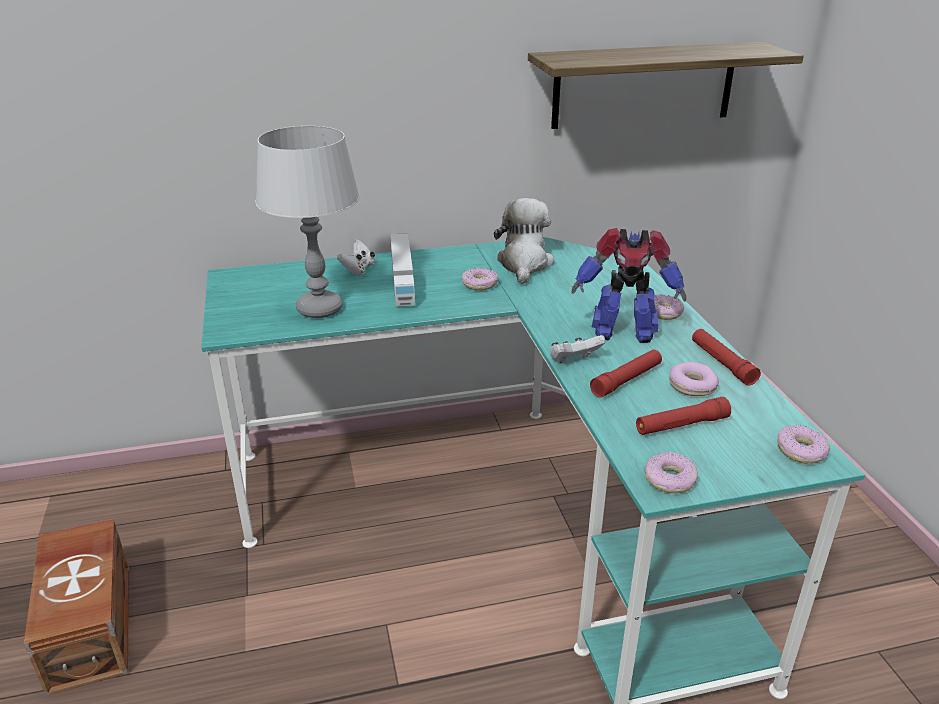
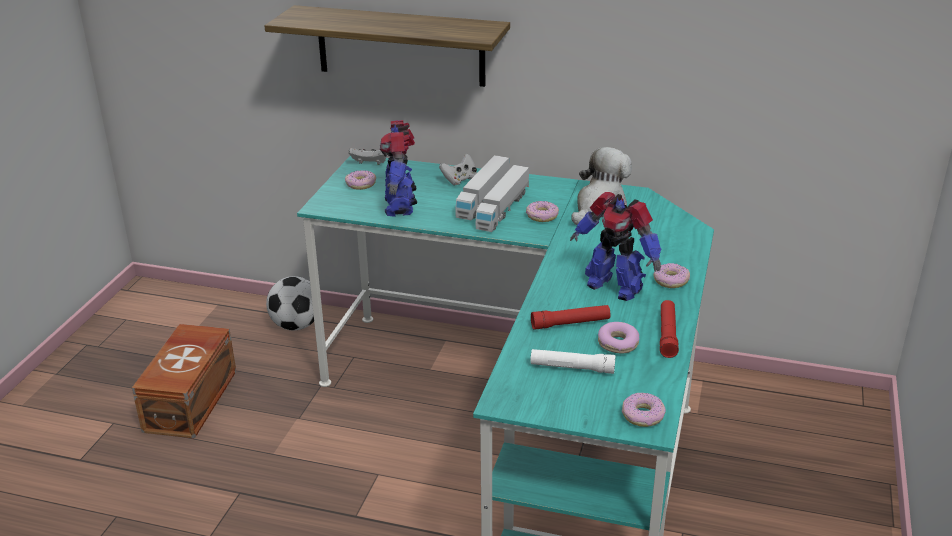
camera: 30 degrees right, 0 degrees up
(169, 489) = (296, 325): none -> football
(320, 309) = (400, 205): grey table lamp -> toy robot
(434, 287) = (503, 209): none -> toy truck
(574, 361) = (546, 297): white game controller -> white game controller (369, 164)
(644, 85) = (761, 60): shelf -> shelf (400, 46)
(670, 479) = (516, 399): donut -> donut (361, 184)
(681, 425) = (572, 368): red flashlight -> white flashlight

